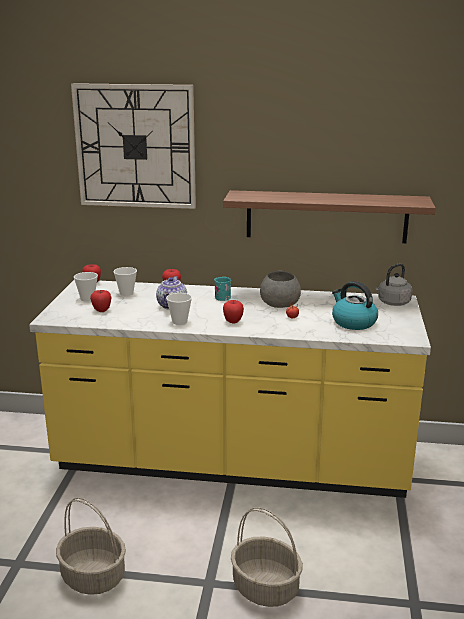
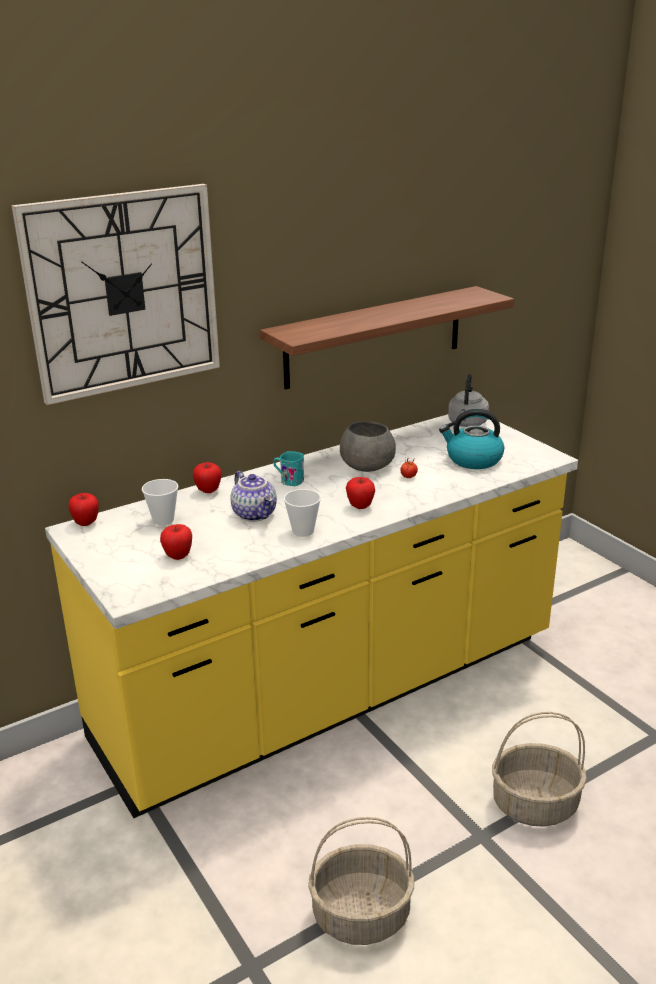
camera: 40 degrees left, 5 degrees up
(87, 299) = (125, 548): cup -> none

